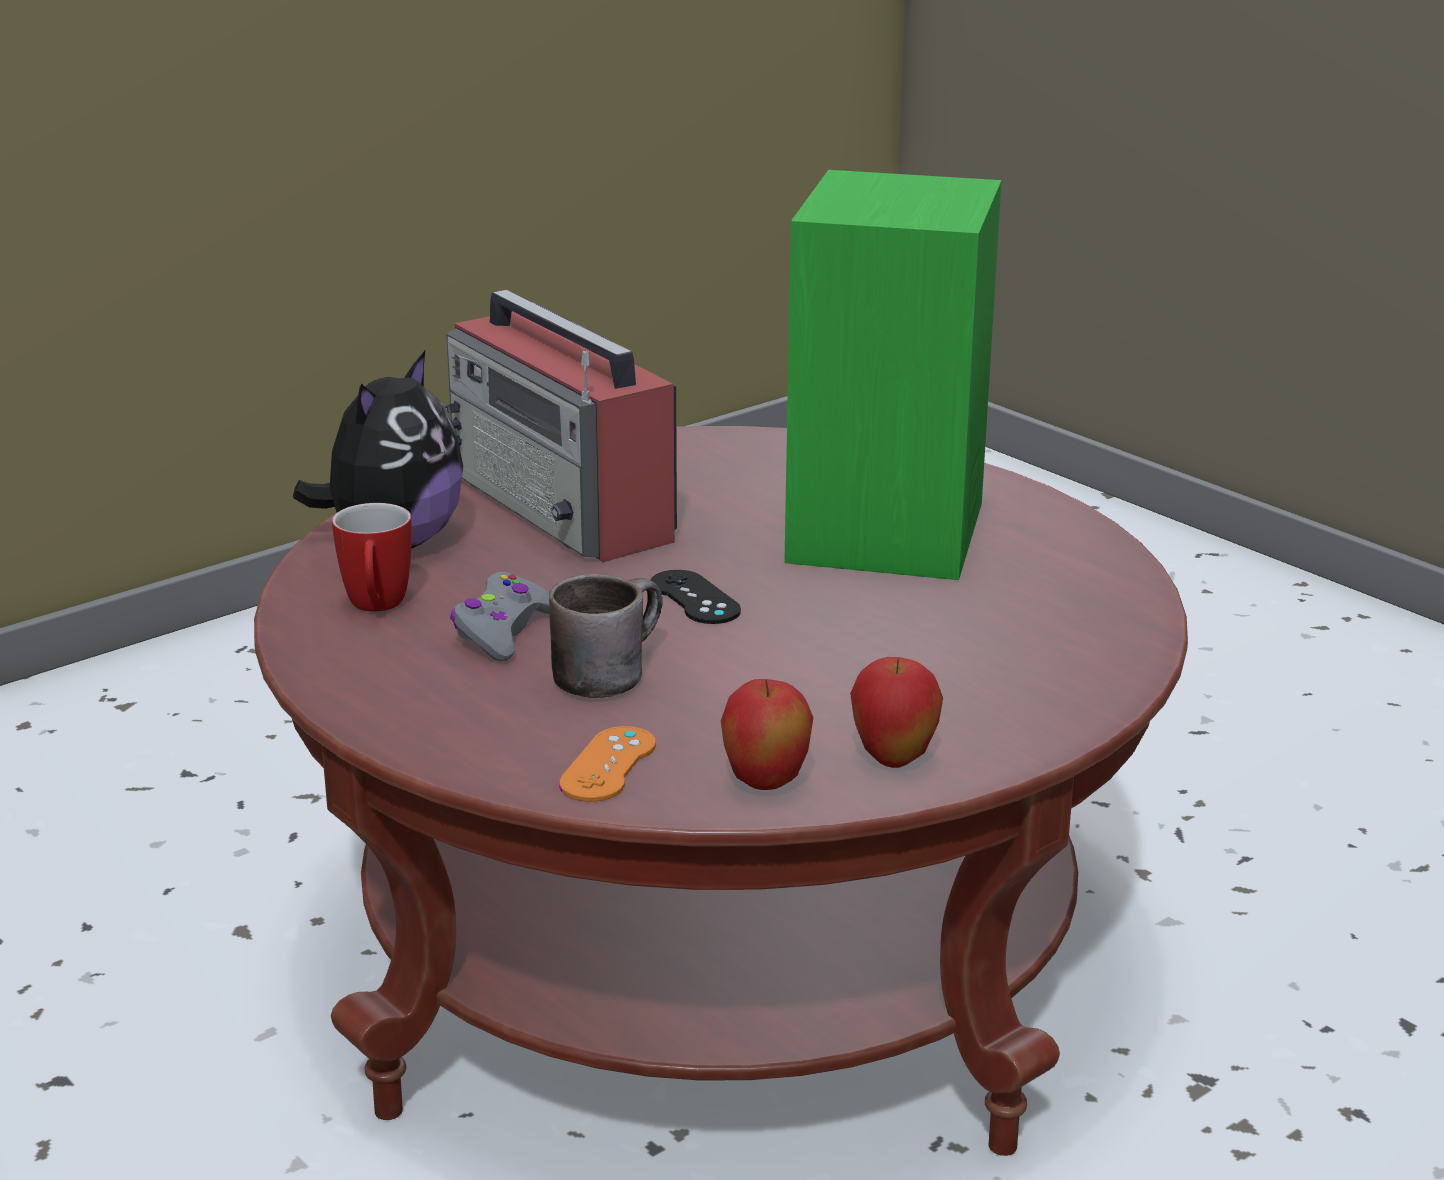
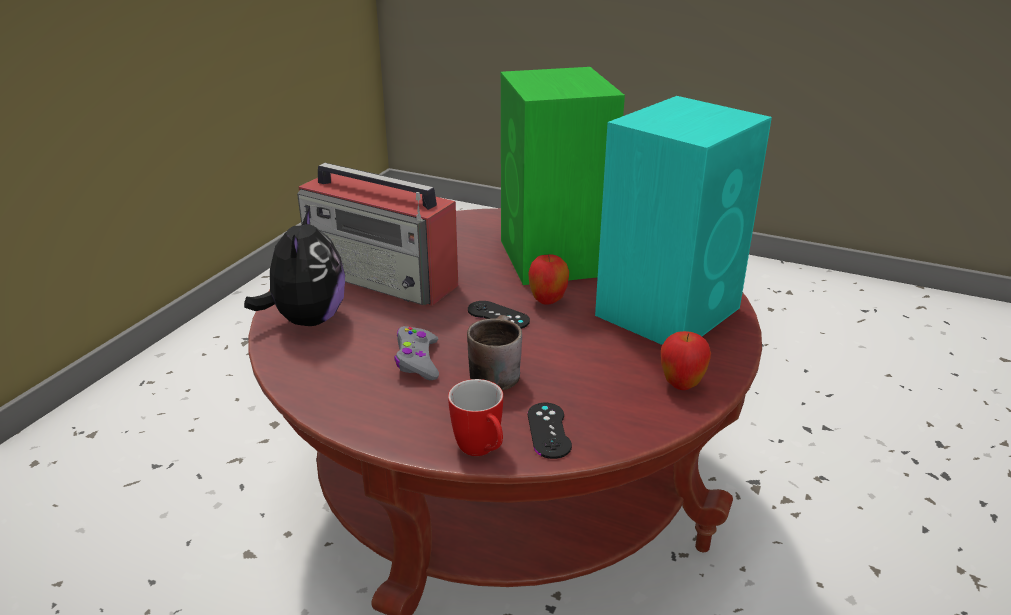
camera: 25 degrees left, 5 degrees up
(376, 608) = (333, 364): mug -> mug (482, 451)
(608, 765) = (549, 430): orange game controller -> black game controller
(765, 783) = (637, 418): apple -> apple (547, 301)
(1004, 652) = (670, 310): none -> turquoise speaker

